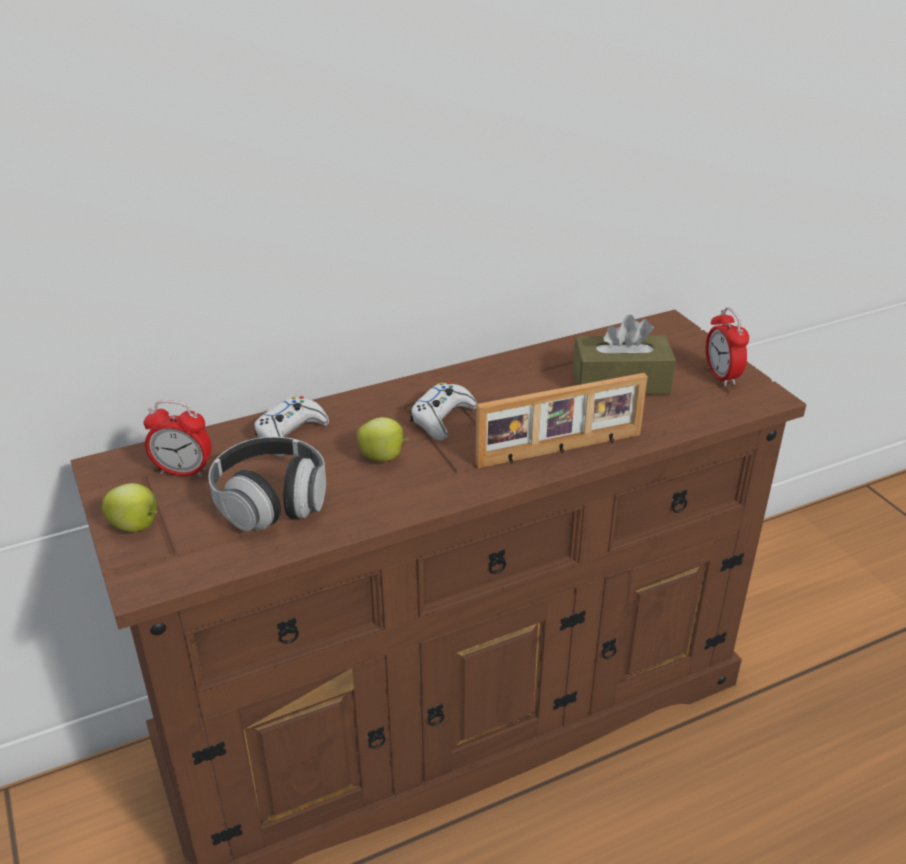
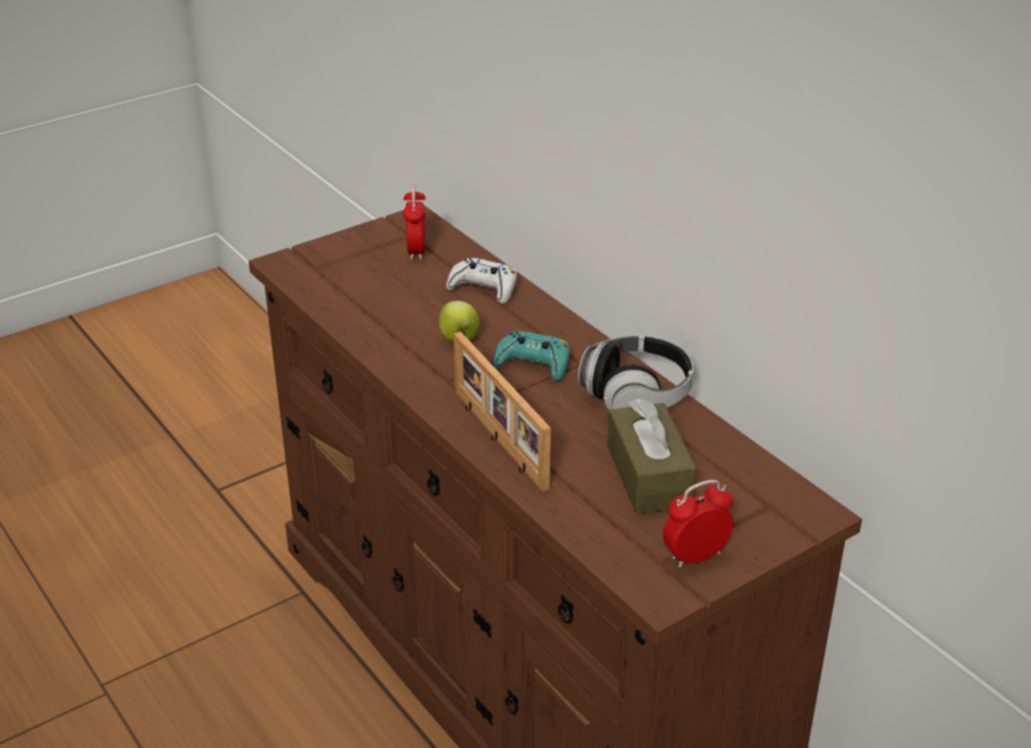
camera: 80 degrees right, 0 degrees up
(136, 526) = (344, 247): apple -> none
(271, 501) = (384, 296): headphones -> headphones (636, 395)
(442, 418) = (533, 364): white game controller -> turquoise game controller

